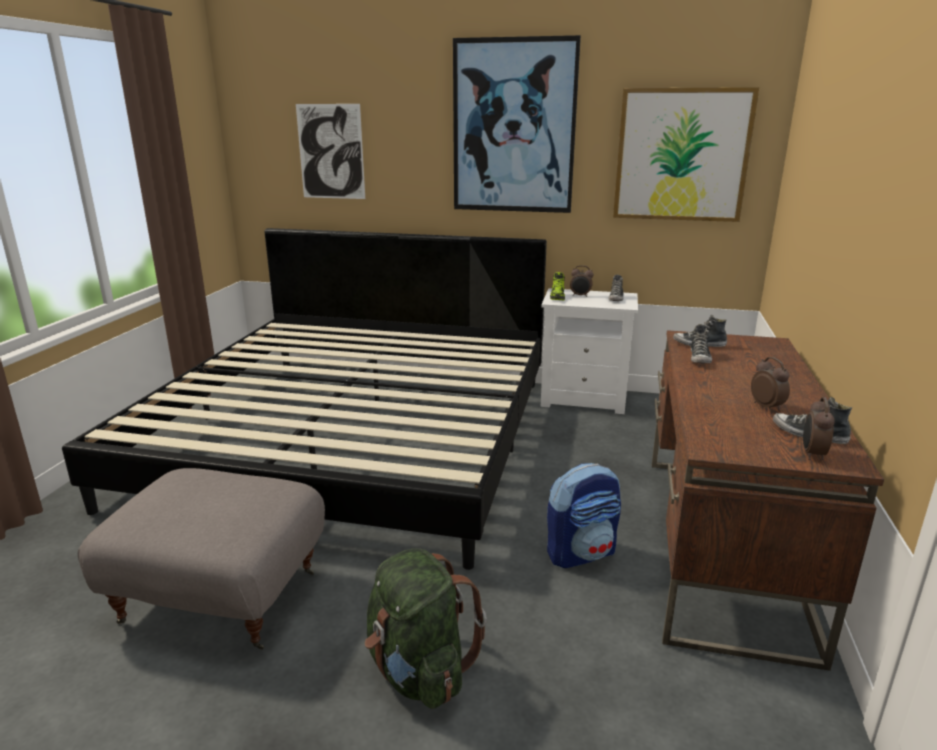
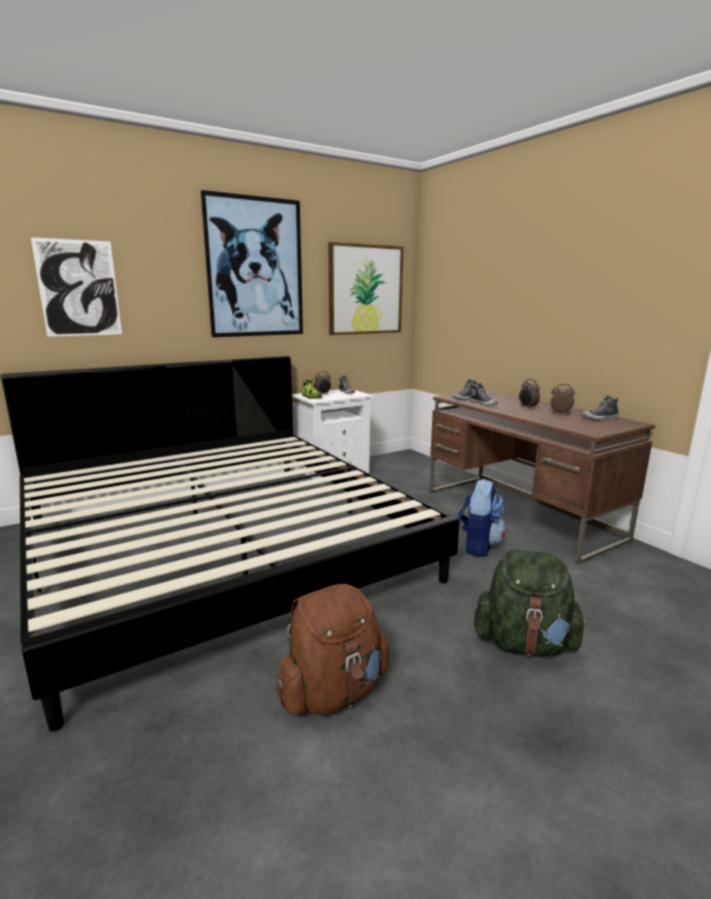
camera: 45 degrees left, 5 degrees down
(222, 595) = (333, 693): grey ottoman -> brown backpack
(812, 454) = (620, 424): alarm clock -> alarm clock (527, 408)

